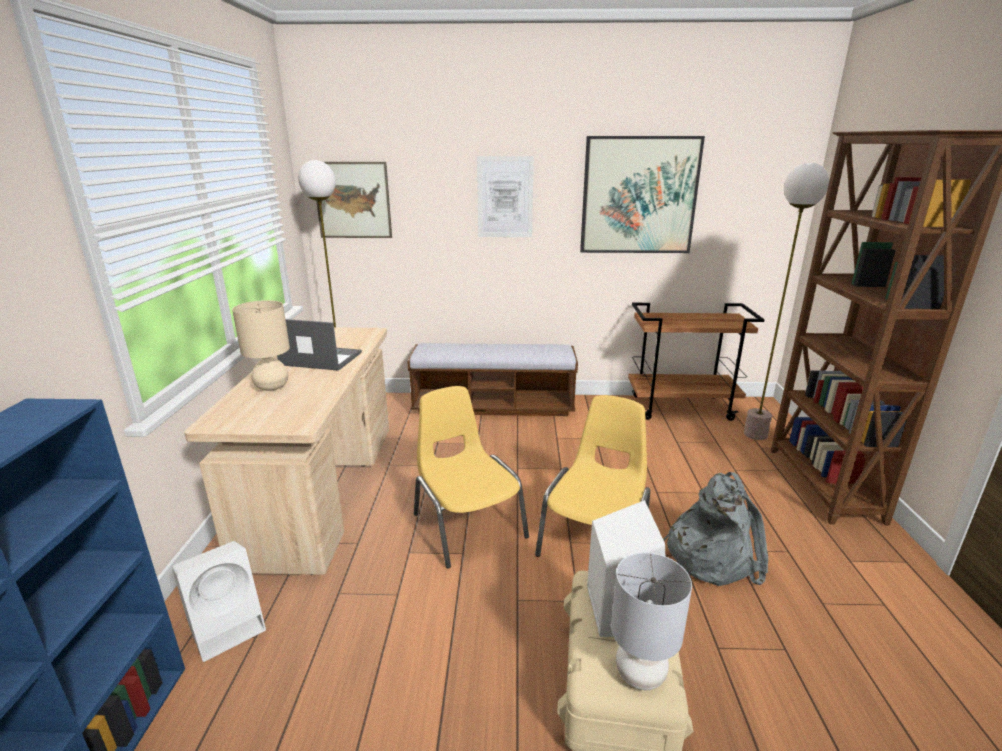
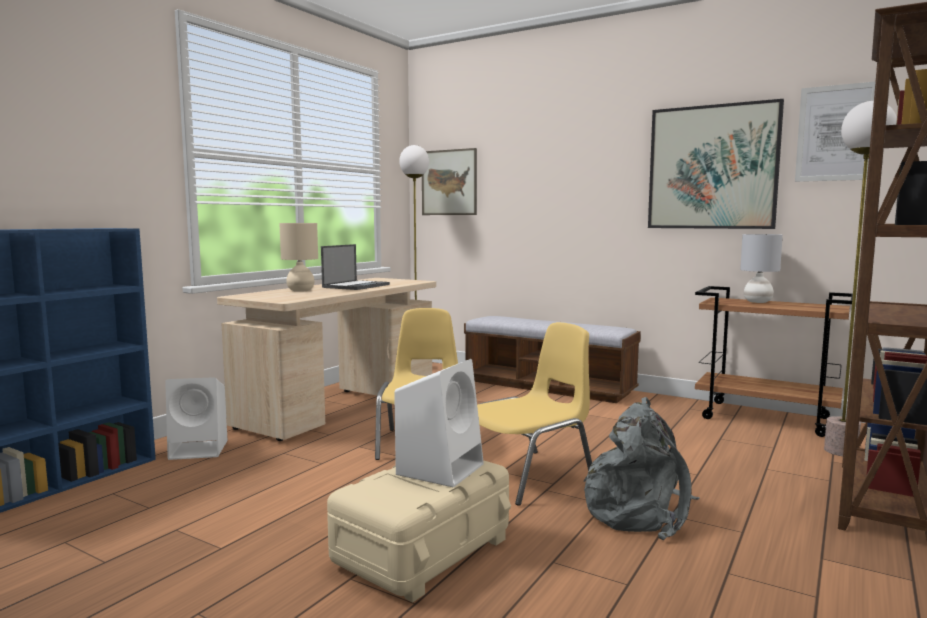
camera: 30 degrees right, 15 degrees down
(320, 359) = (356, 286): laptop -> laptop turned 75 degrees clockwise
(505, 197) = (575, 175): picture -> picture (835, 133)
(640, 674) = (396, 497): grey table lamp -> grey table lamp (758, 302)

